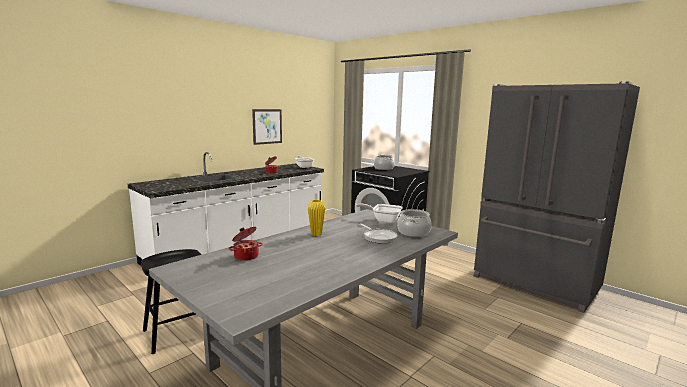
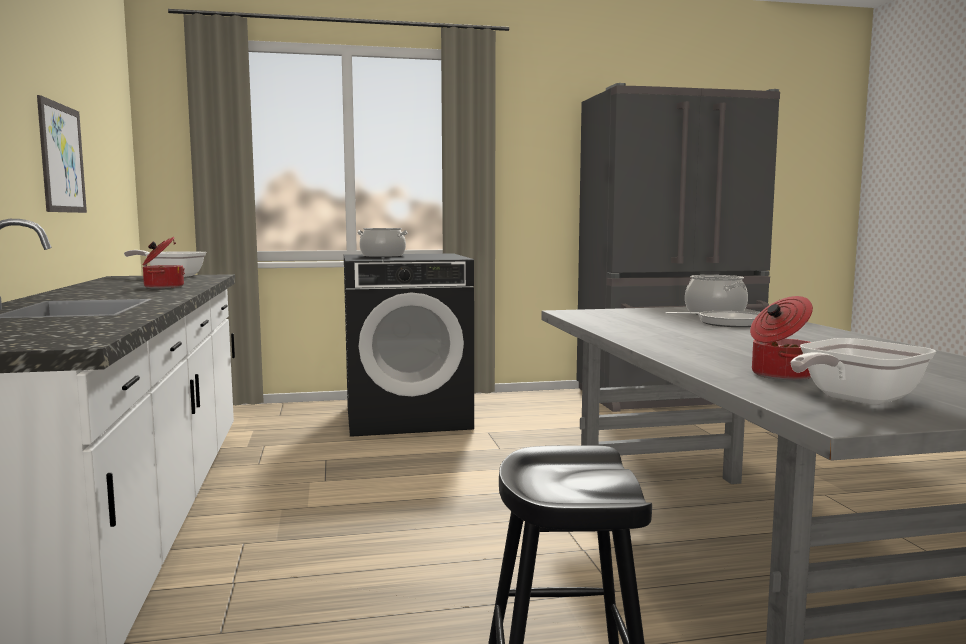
camera: 55 degrees left, 5 degrees down
(316, 234) = (669, 338): yellow vase -> none
(383, 220) = (629, 313): frying pan -> frying pan (854, 400)

